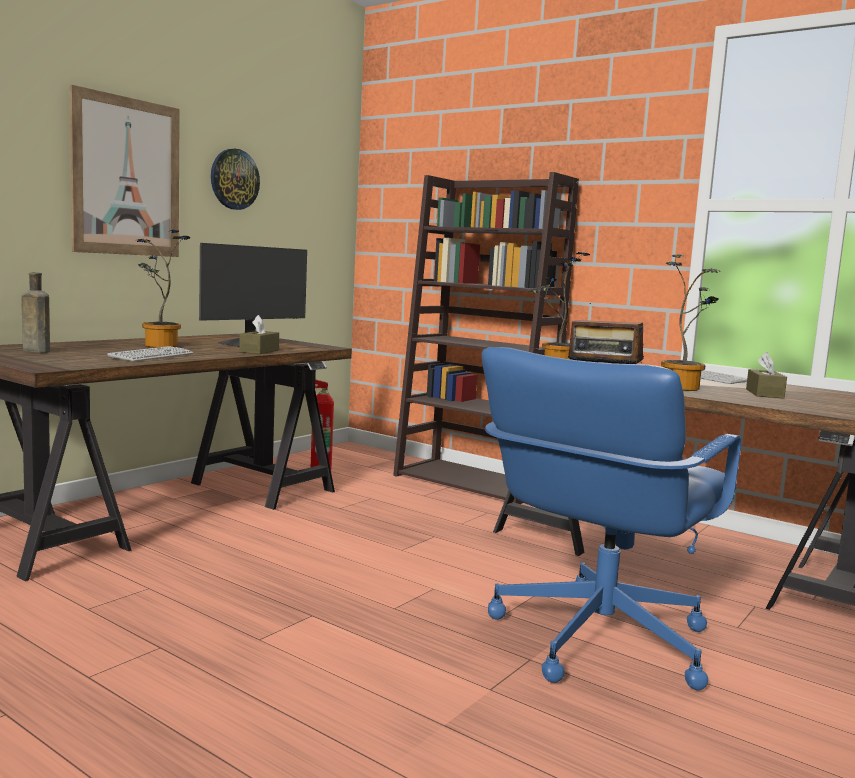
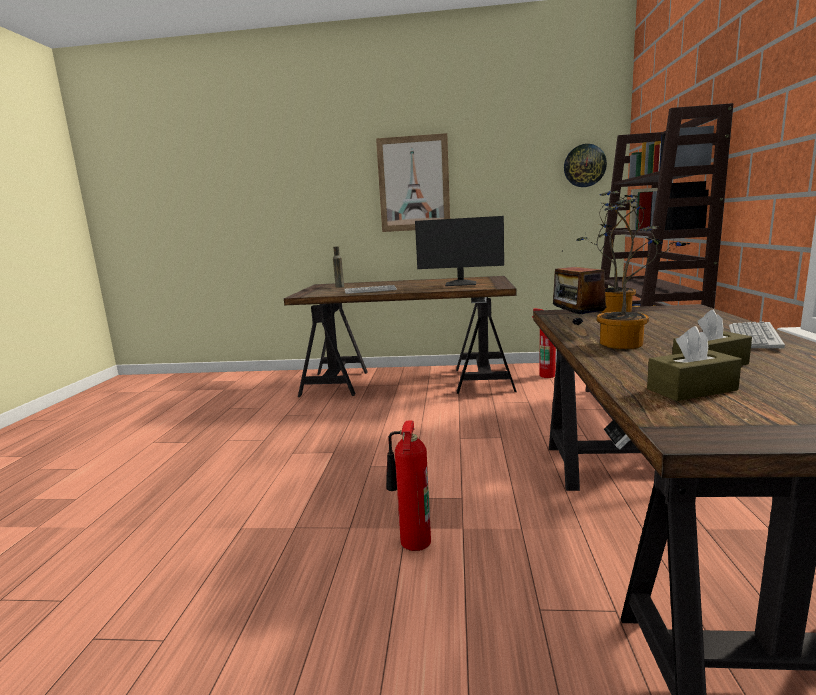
camera: 60 degrees right, 5 degrees up
(159, 346) = (404, 284): potted plant -> none
(234, 179) = (495, 170): wall clock -> wall clock (584, 165)
(259, 351) = (440, 289): brown tissue box -> brown tissue box (691, 389)
(597, 639) = (412, 543): blue office chair -> fire extinguisher

